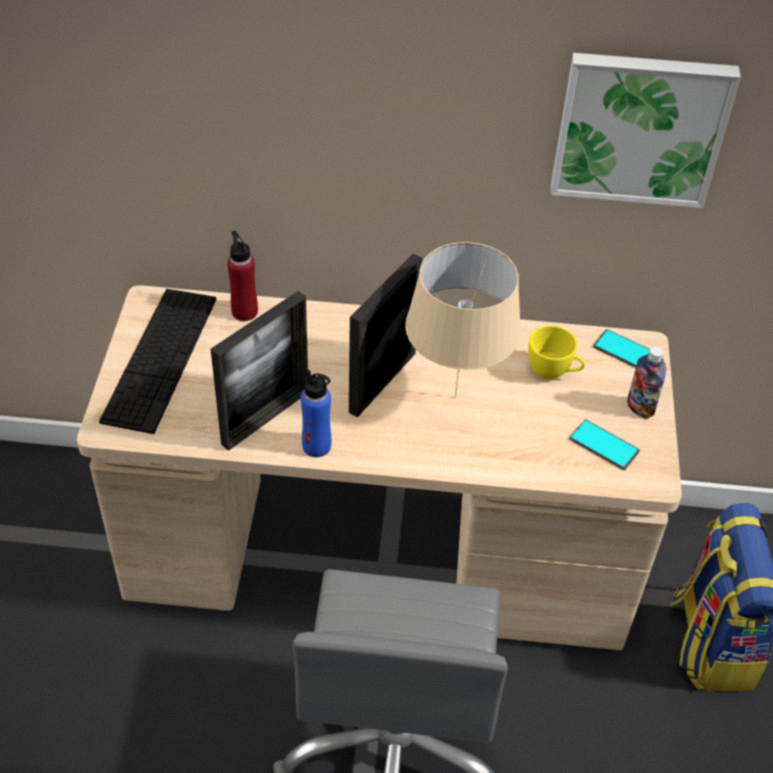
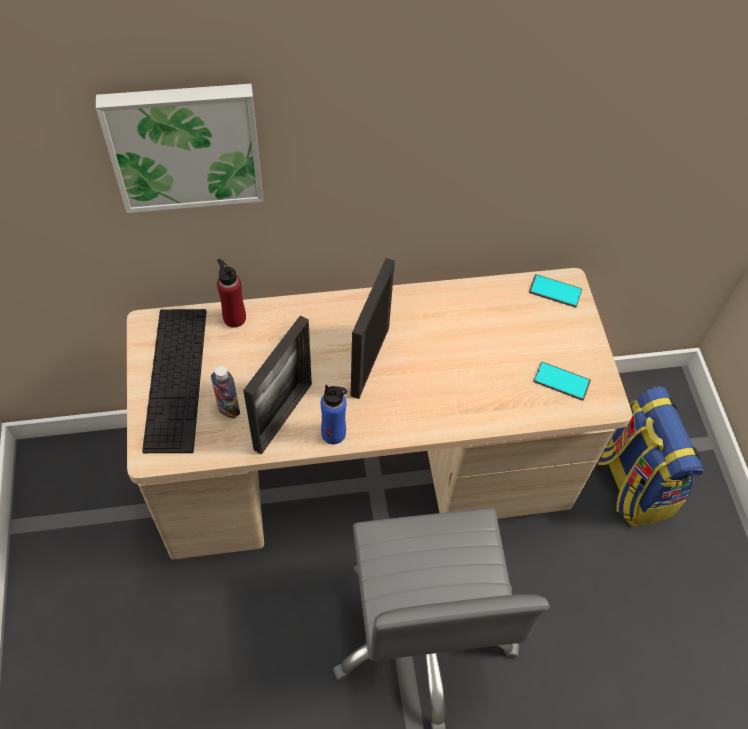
camera: 15 degrees left, 10 degrees up
(454, 398) = (432, 363): beige table lamp -> none
(553, 372) = (504, 322): yellow cup -> none
(640, 127) = (564, 119): picture -> picture (185, 145)
(640, 408) = (580, 341): bottle -> bottle (228, 408)

